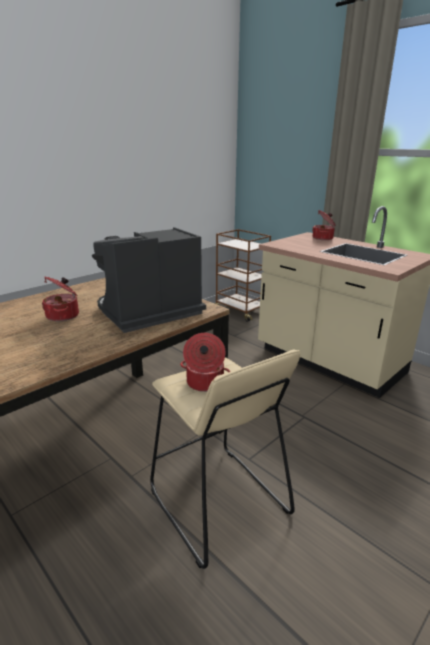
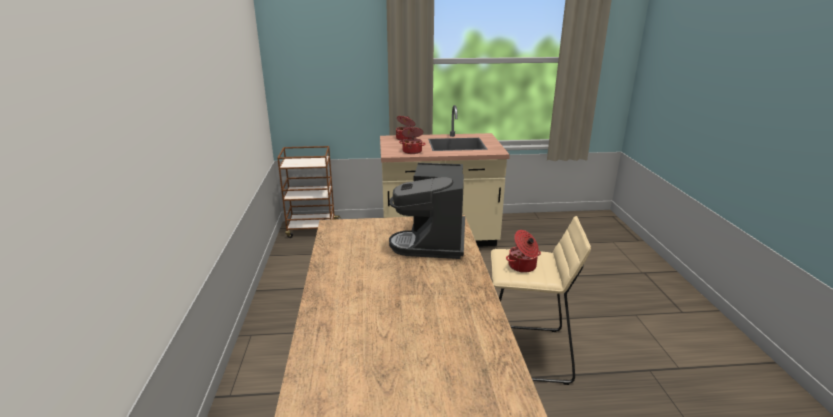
camera: 50 degrees left, 0 degrees up
(64, 315) = (388, 273): cooking pot -> cooking pot (412, 151)

